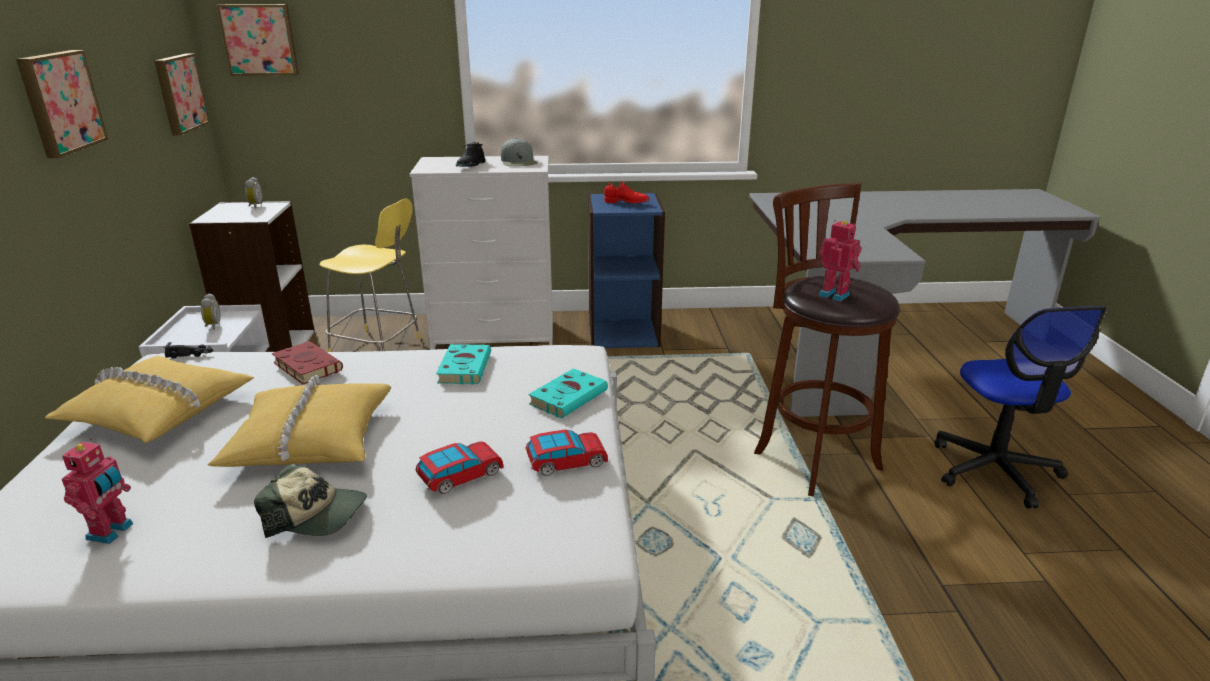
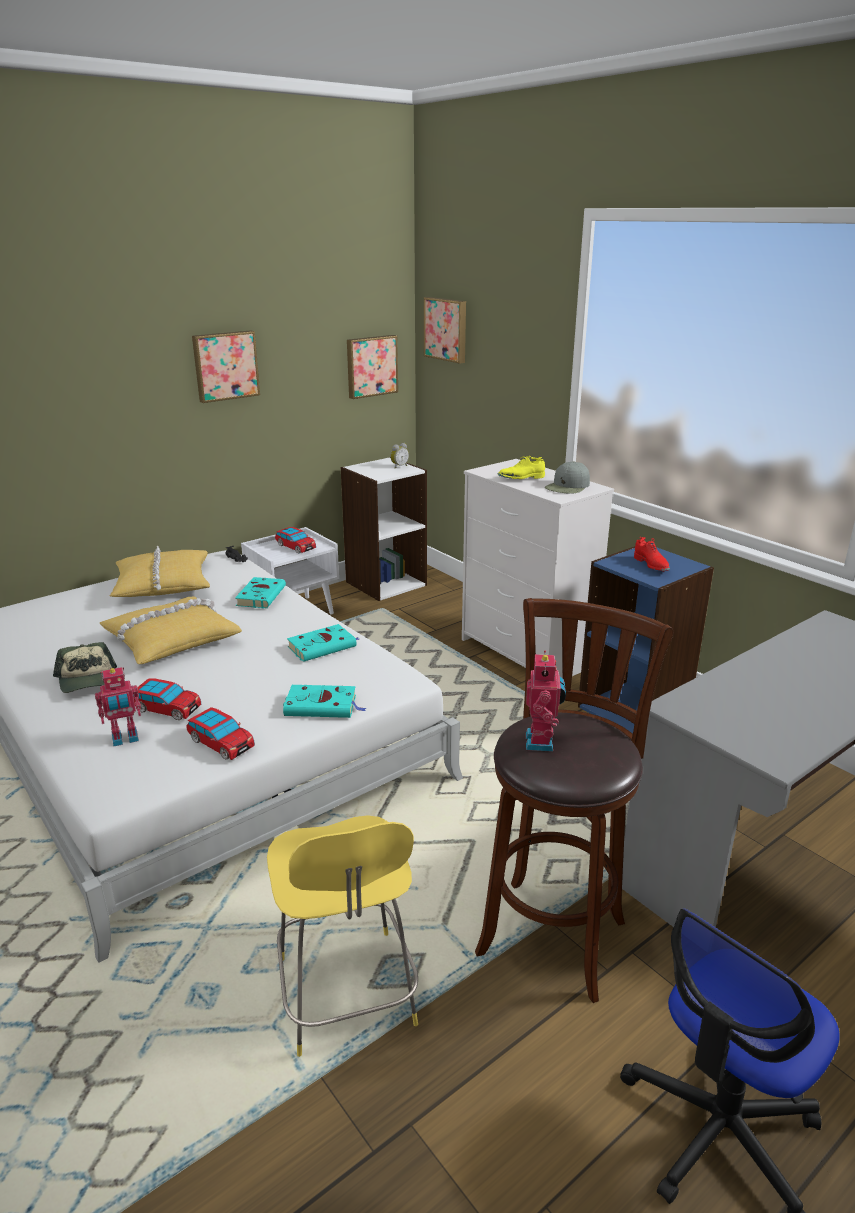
camera: 55 degrees right, 0 degrees up
(112, 532) = (42, 635): toy robot -> toy robot (125, 739)
(212, 326) = (295, 547): alarm clock -> toy car
(306, 366) = (261, 595): red book -> turquoise book
(378, 348) = (438, 618): yellow stool -> yellow stool (347, 996)
(471, 166) = (521, 478): black shoe -> yellow shoe

